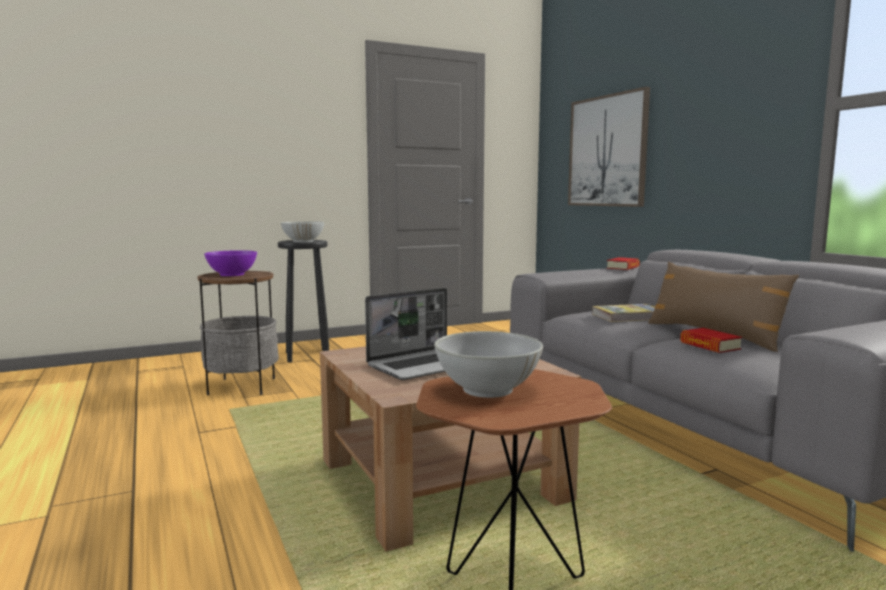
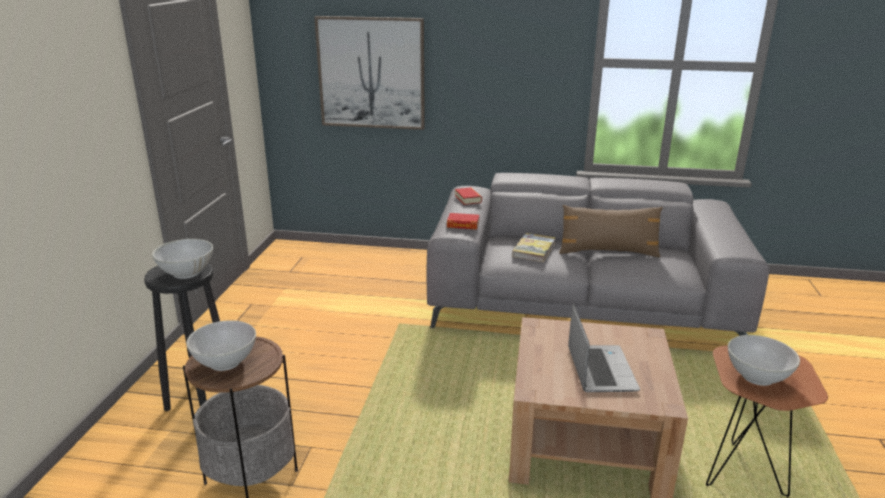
camera: 55 degrees left, 15 degrees up
(232, 275) = (225, 362): purple bowl -> white bowl
(709, 346) = (633, 265): book -> book (463, 225)

